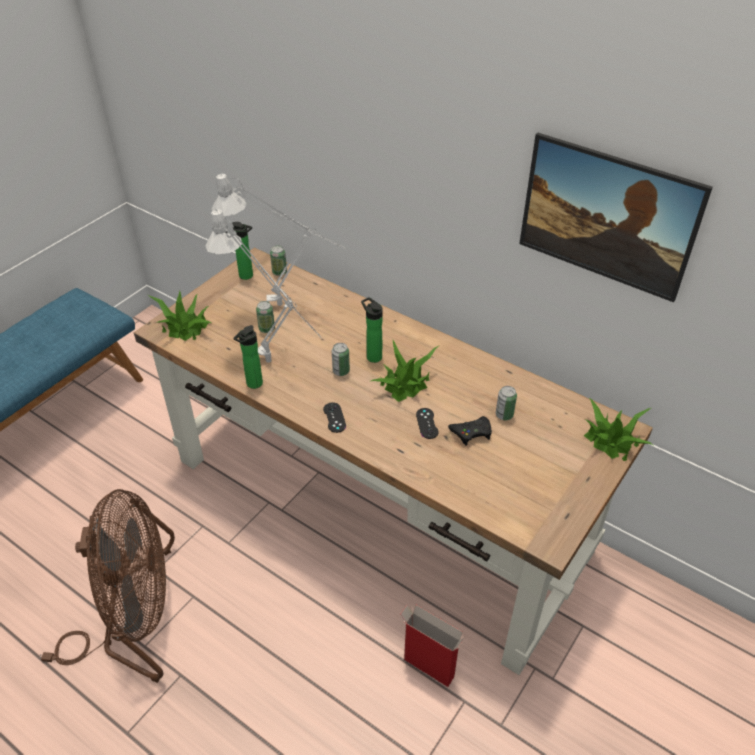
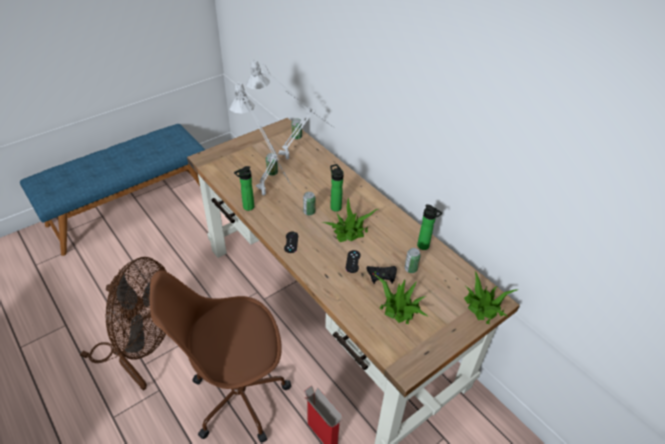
camera: 15 degrees right, 0 degrees up
(184, 327) = (220, 160): potted plant -> potted plant (399, 307)
(248, 276) = (275, 135): bottle -> bottle (424, 247)
(296, 655) = (237, 399): none -> brown office chair
(601, 244) = (499, 157): picture -> none

